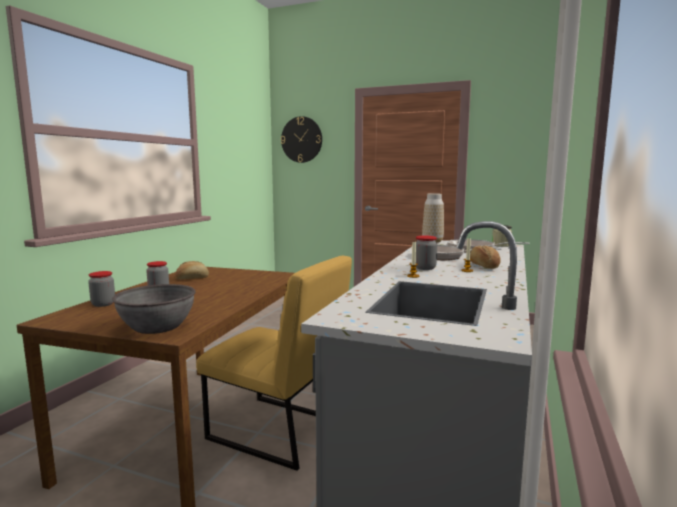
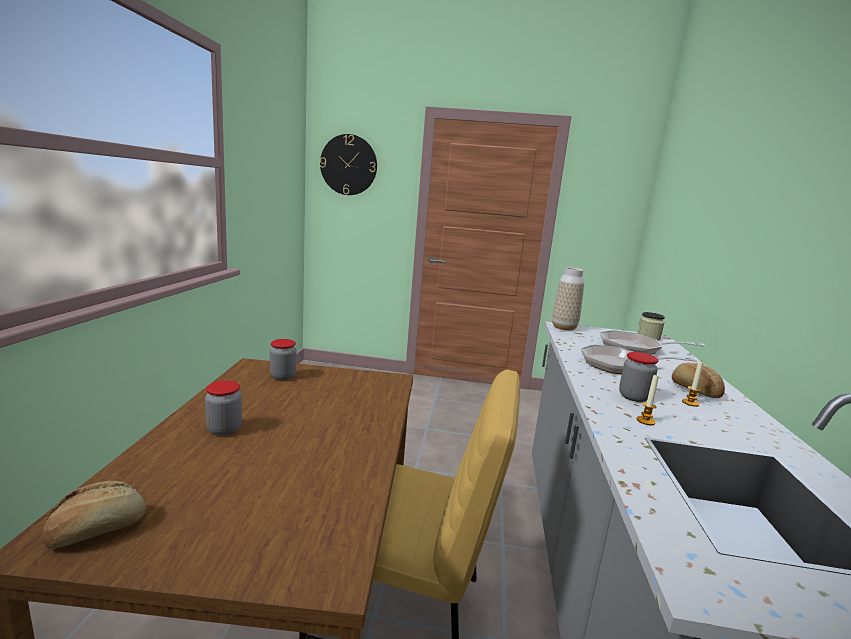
camera: 15 degrees left, 5 degrees up
(103, 304) = (141, 477): jar -> jar (283, 376)
(157, 327) = (286, 548): grey bowl -> none
(192, 278) = (260, 392): bread -> bread (97, 530)

